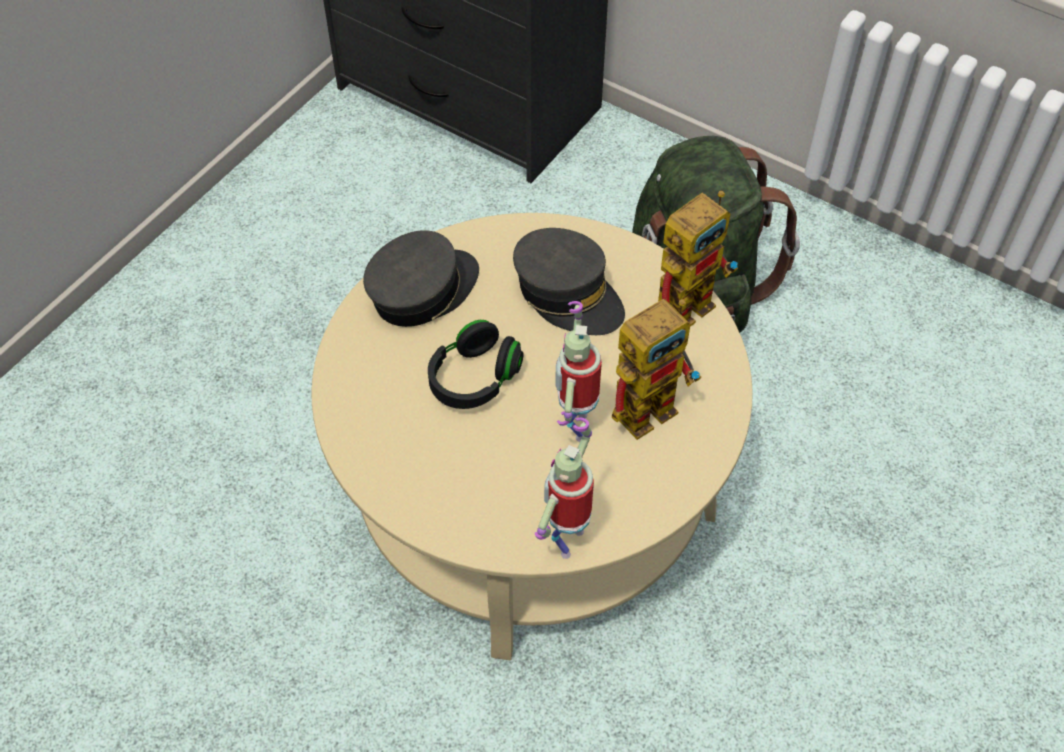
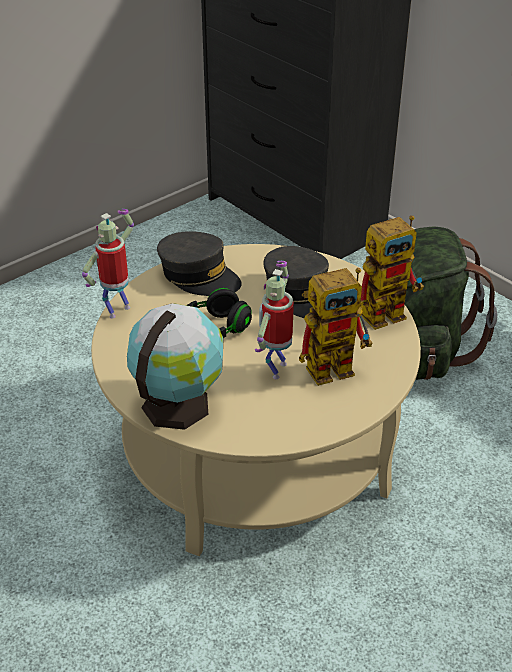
camera: 15 degrees right, 15 degrees down
(422, 290) = (199, 276): grey cap -> grey cap turned 60 degrees clockwise
(469, 508) = (178, 403): none -> globe
(567, 539) = (242, 435): toy robot -> toy robot (117, 310)

